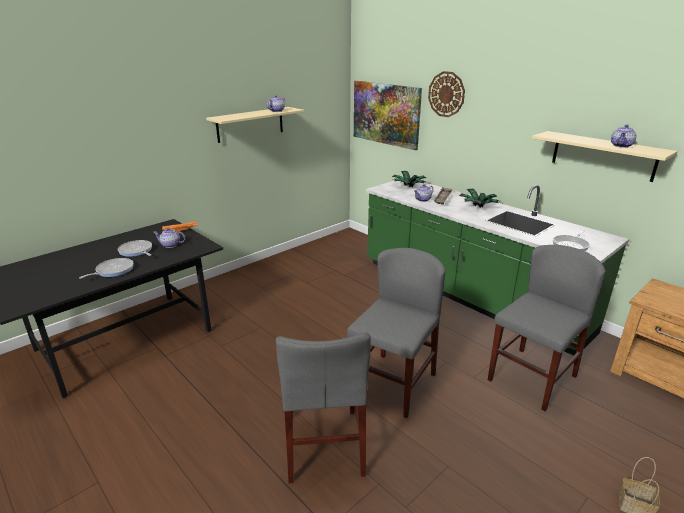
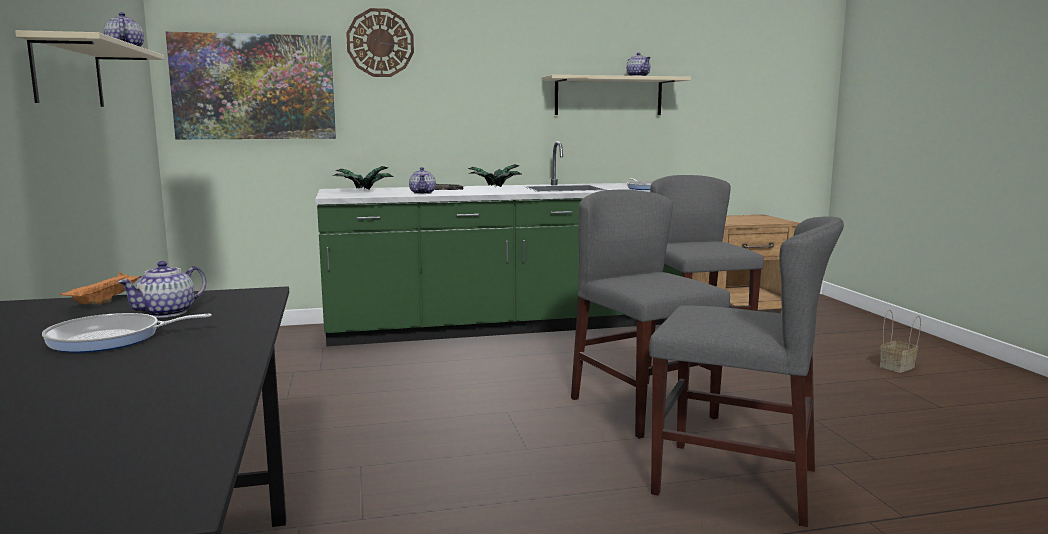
camera: 60 degrees left, 15 degrees down
(113, 270) = (176, 365): frying pan -> none

